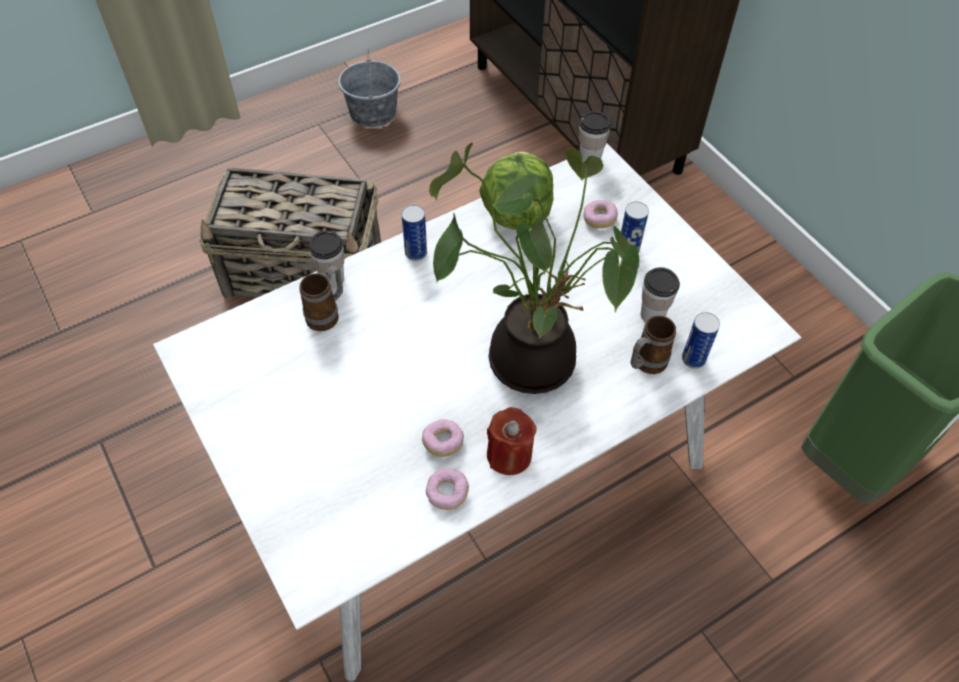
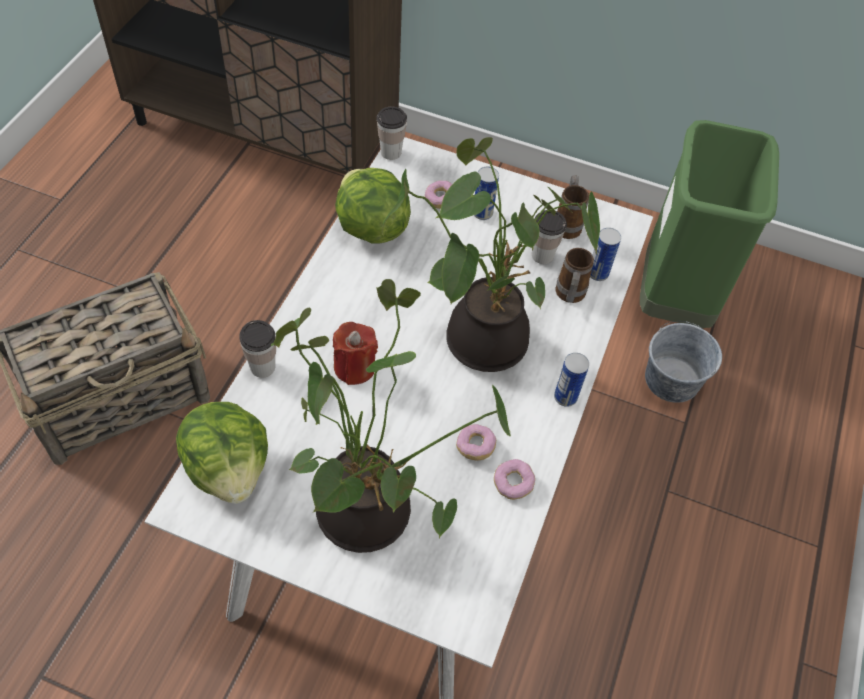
camera: 40 degrees left, 0 degrees up
(241, 341) = (229, 468): none -> lettuce
(316, 439) = (372, 509): none -> potted plant
(327, 314) = (286, 399): mug -> mug (567, 224)
(373, 112) = (66, 212): grey bucket -> grey bucket (671, 379)
(416, 253) = (316, 305): can -> can (565, 397)
(509, 455) = (532, 425): red candle -> red candle (354, 367)

